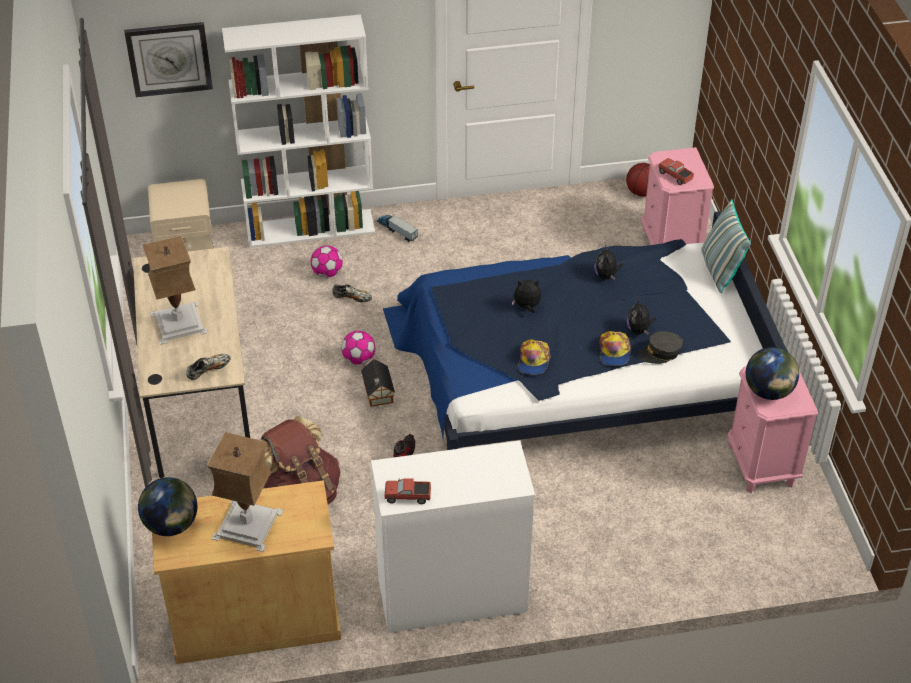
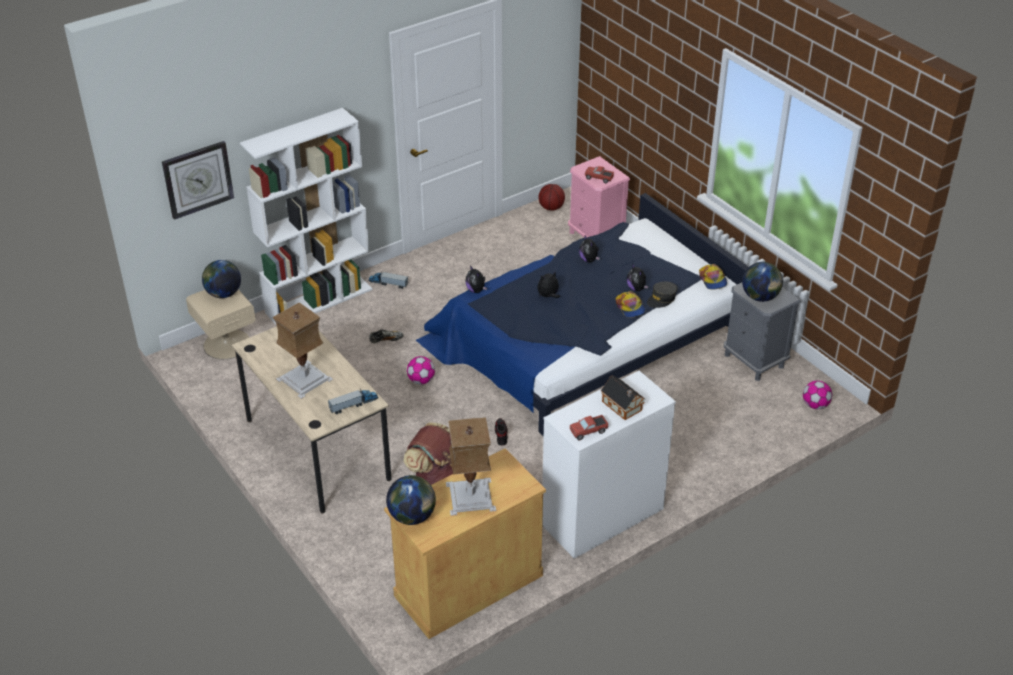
camera: 25 degrees left, 5 degrees down
(187, 193) = (223, 294): none -> globe
(208, 370) = (353, 404): shoe -> toy truck
(327, 273) = (354, 328): football -> football (815, 405)
(378, 393) = (452, 399): toy house -> toy house (622, 407)
(453, 273) = (476, 290): none -> plush toy
(533, 361) = (578, 330): cap -> cap (713, 280)
(719, 270) = (662, 235): pillow -> none
(762, 465) = (754, 360): pink nightstand -> grey nightstand

